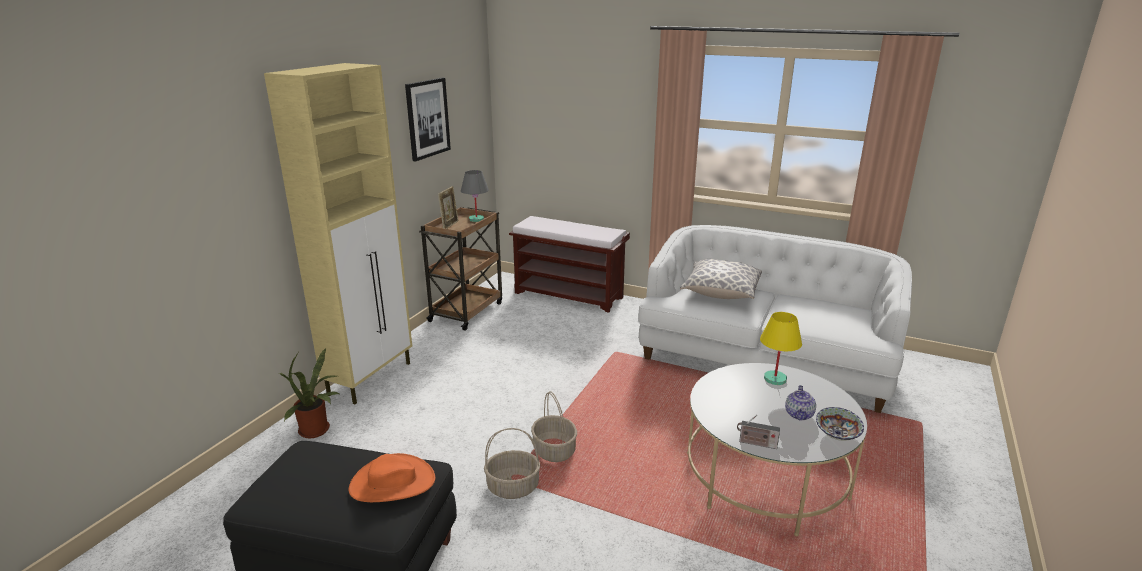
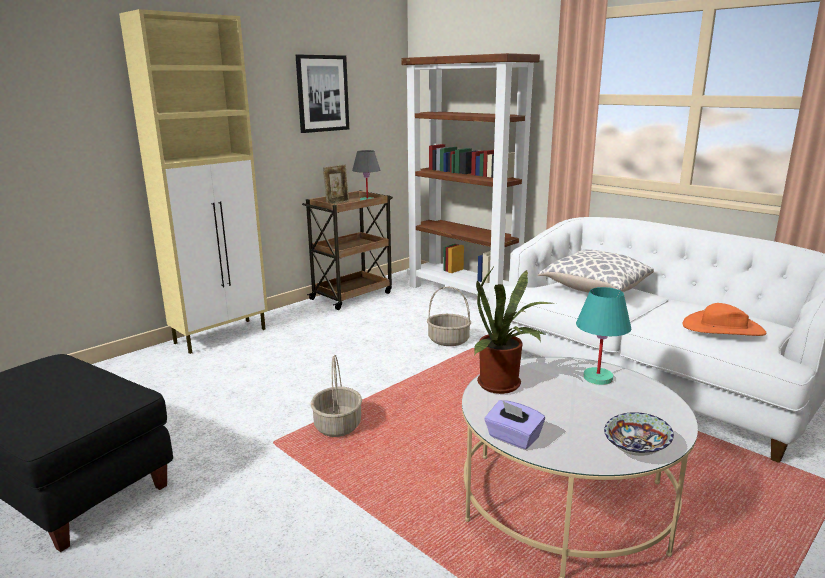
camera: 20 degrees right, 5 degrees down
(317, 431) = (140, 369): potted plant -> potted plant (503, 386)
(392, 483) = (86, 398): orange hat -> orange hat (723, 328)
(512, 487) = (267, 451): basket -> basket (448, 341)
(569, 295) = (464, 294): brown bench -> brown bookcase
(756, 443) = (513, 438): radio -> purple tissue box
(775, 379) = (598, 378): yellow table lamp -> turquoise table lamp
(799, 415) = (599, 419): teapot -> none

